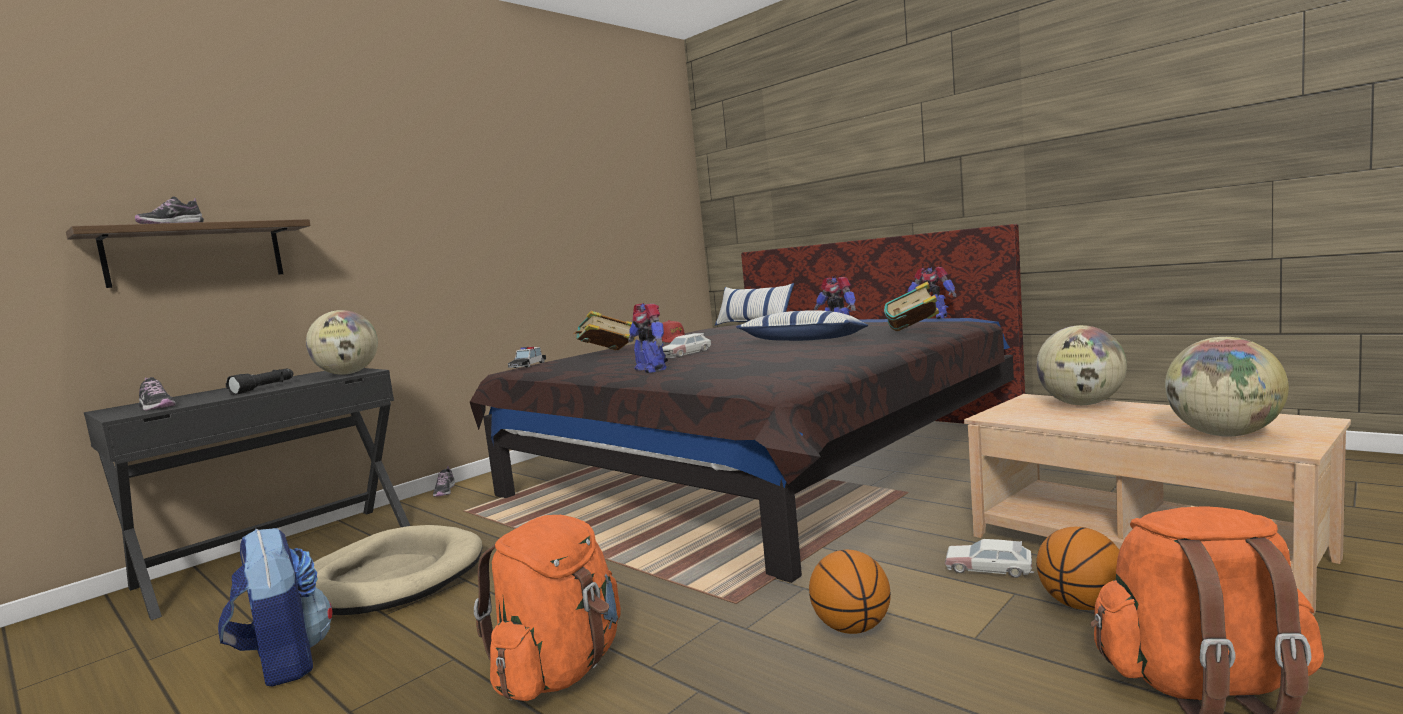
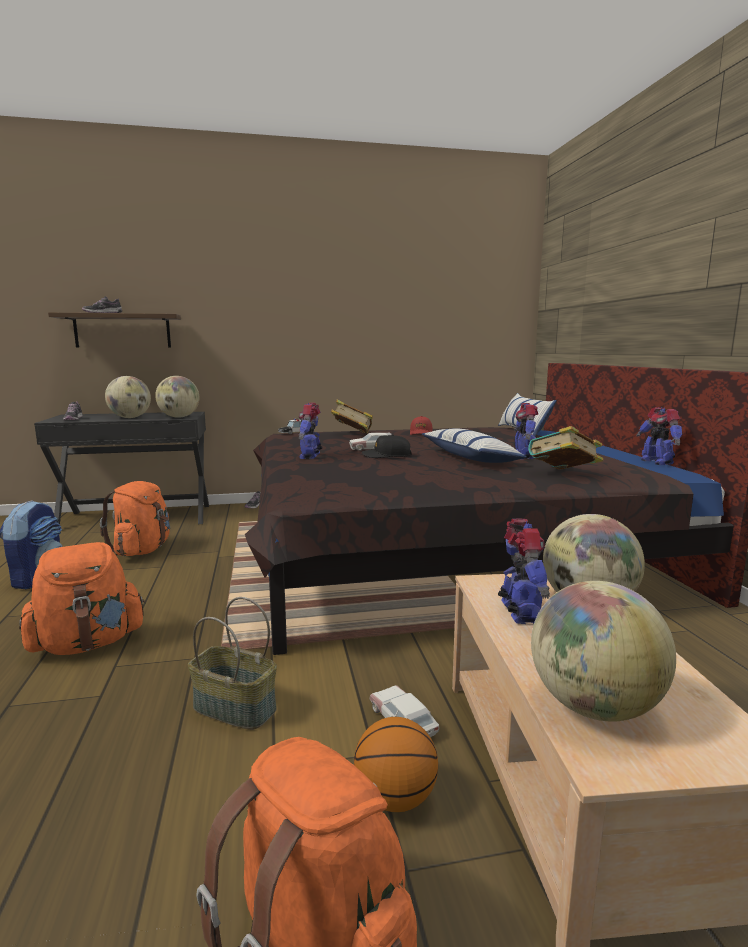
camera: 35 degrees right, 5 degrees up
(264, 388) = (130, 418): black flashlight -> globe
(389, 578) = (142, 550): beige dog bed -> orange backpack
(724, 354) = (386, 455): none -> black cap
(851, 628) = (233, 708): basketball -> basket
(1065, 419) = (520, 613): none -> toy robot

